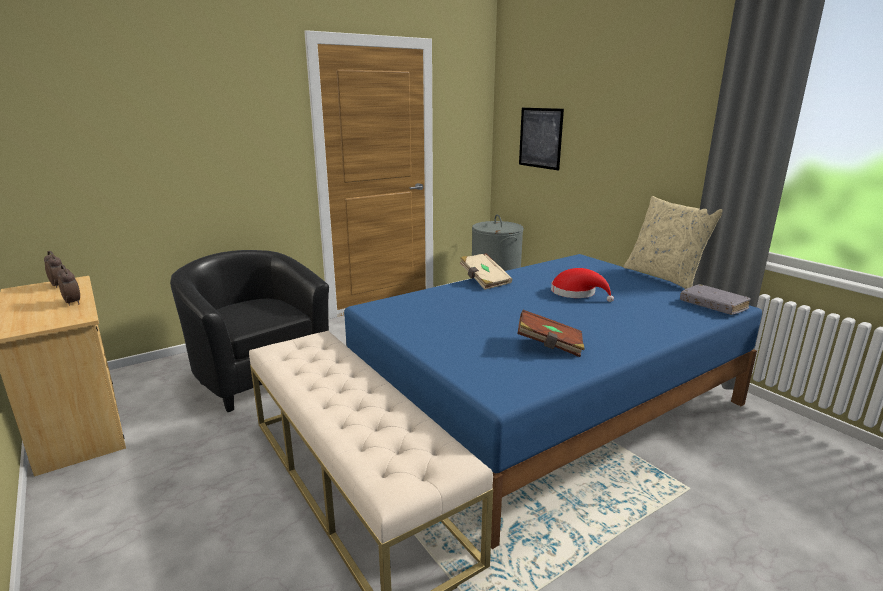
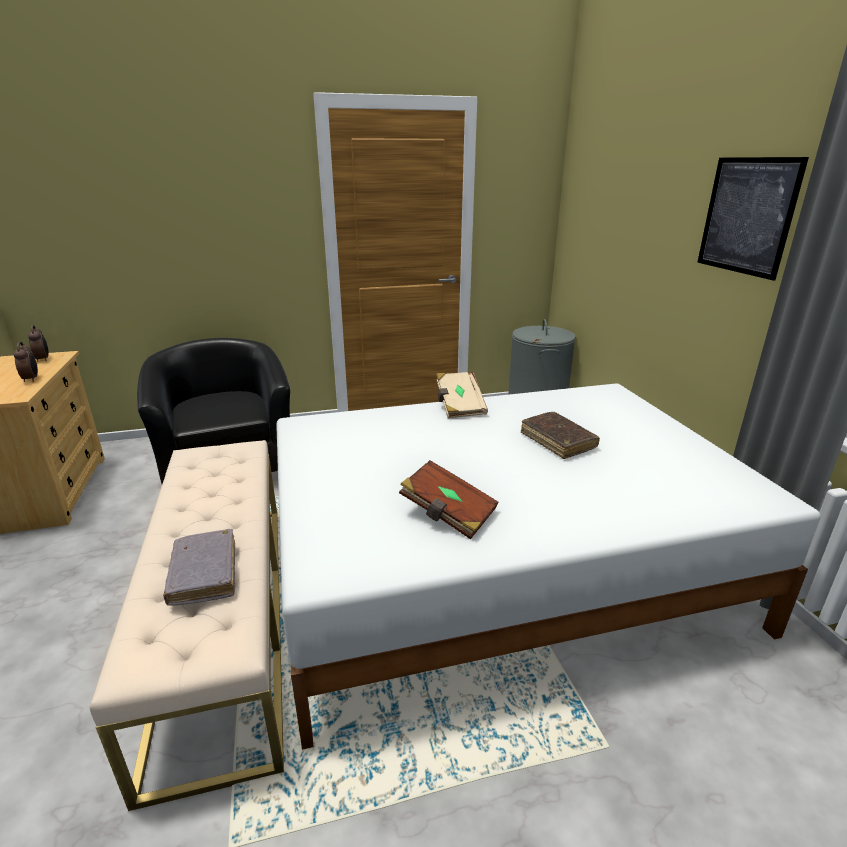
camera: 20 degrees right, 5 degrees up
(540, 138) = (602, 226): picture -> picture (747, 216)
(546, 403) = (500, 570): blue bed -> white bed
(576, 293) = (557, 441): red hat -> brown book
(664, 277) = (706, 434): beige pillow -> none
(713, 305) = (741, 493): grey book -> grey book (204, 574)

